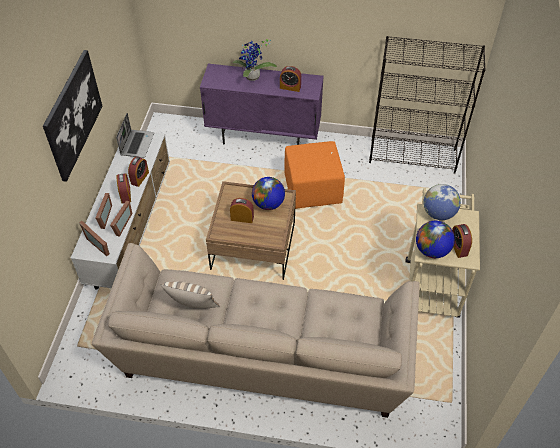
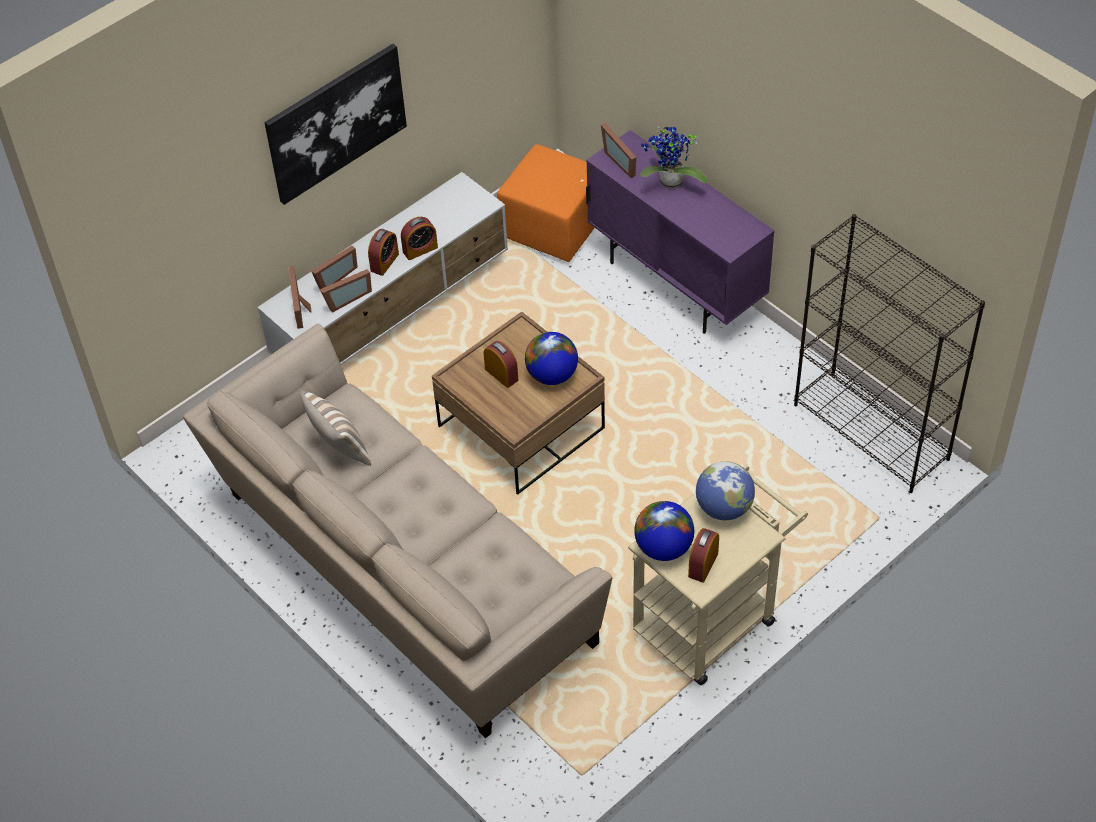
camera: 40 degrees right, 0 degrees up
(137, 144) = (457, 200): laptop -> none
(218, 79) = (622, 160): none -> picture frame
(290, 87) = (708, 223): alarm clock -> none
(313, 189) = (674, 398): orange ottoman -> orange ottoman (554, 227)

